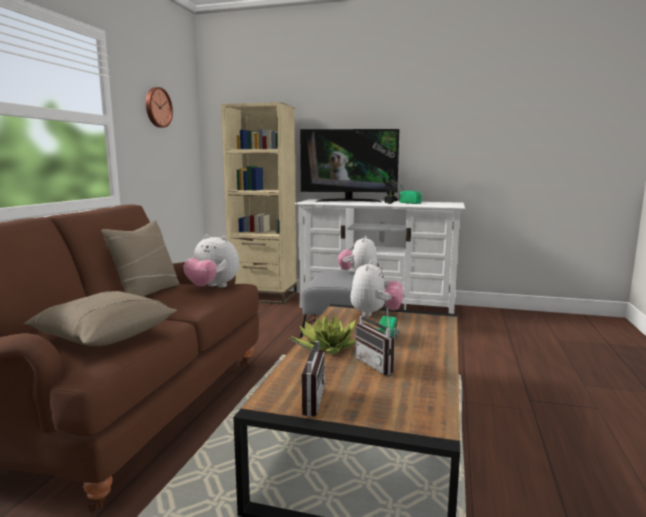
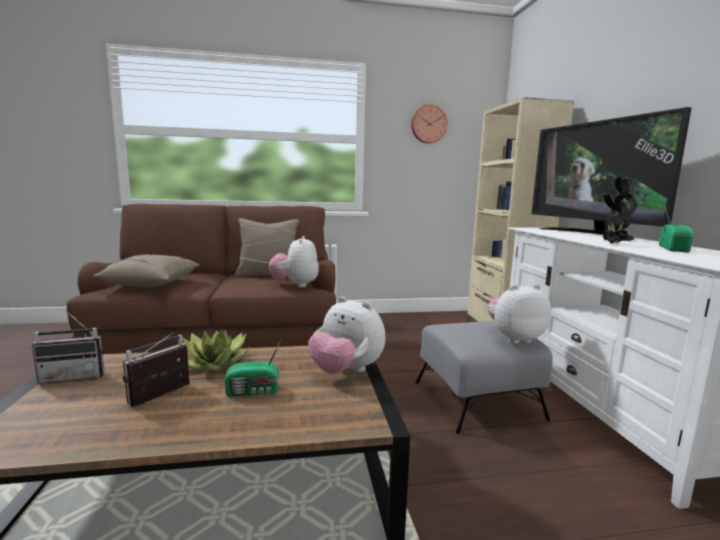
camera: 65 degrees right, 0 degrees up
(375, 314) = (346, 371): plush toy -> plush toy turned 45 degrees clockwise

